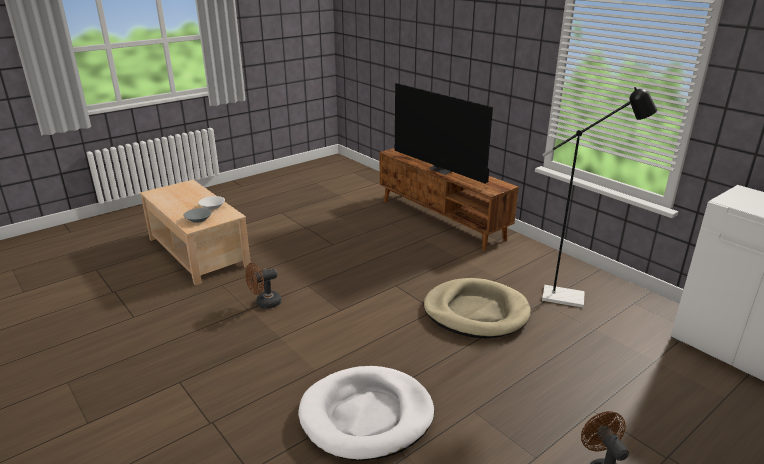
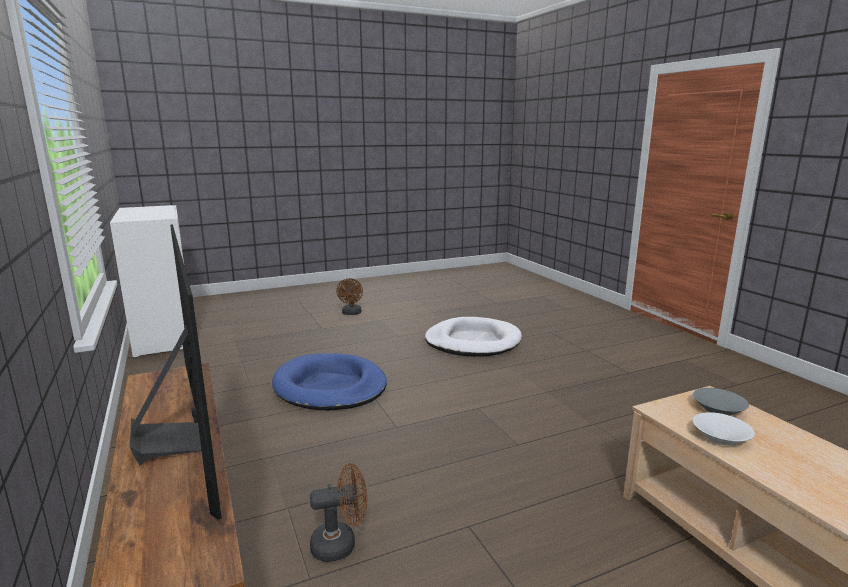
camera: 165 degrees left, 10 degrees down
(264, 303) = (574, 428): brown fan -> brown fan (341, 544)
(476, 312) = (330, 387): beige dog bed -> blue dog bed
(571, 298) = (214, 385): black floor lamp -> none

